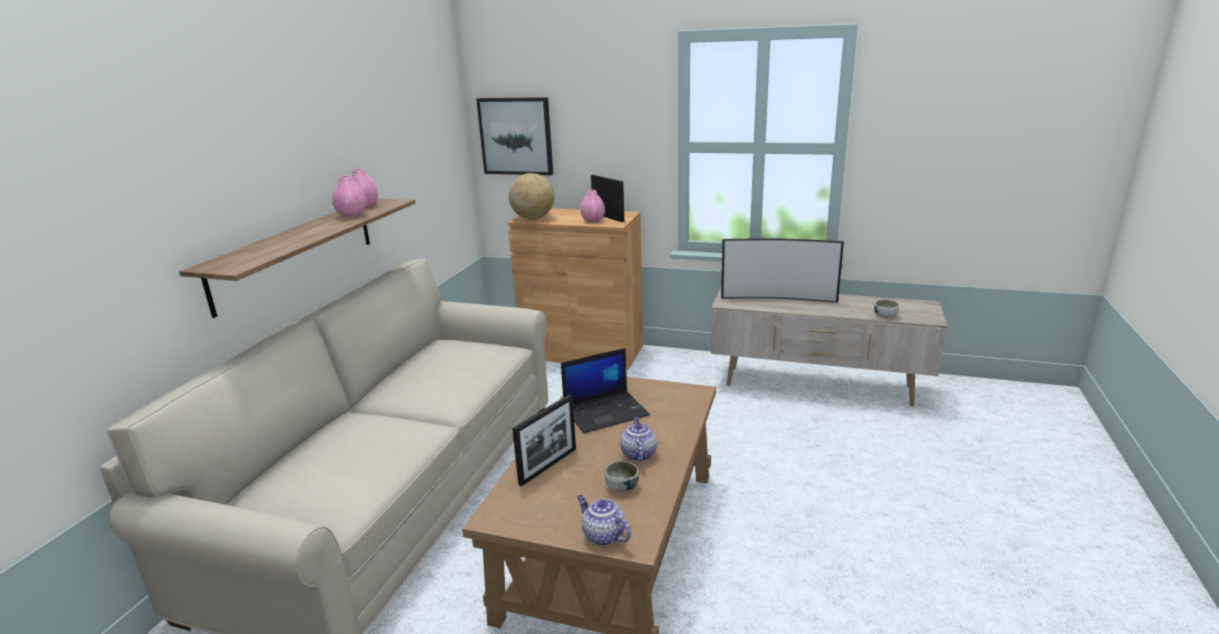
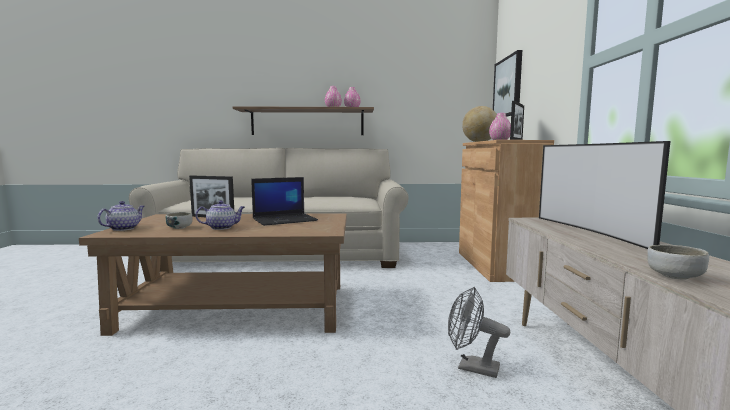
camera: 70 degrees right, 15 degrees down
(606, 411) = (285, 220): laptop -> laptop turned 75 degrees counterclockwise
(784, 425) = (471, 367): none -> grey fan

